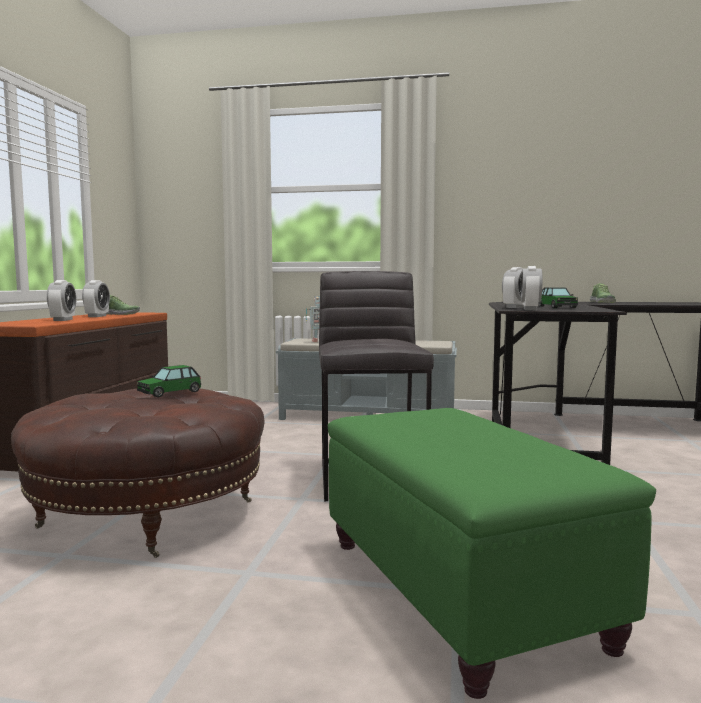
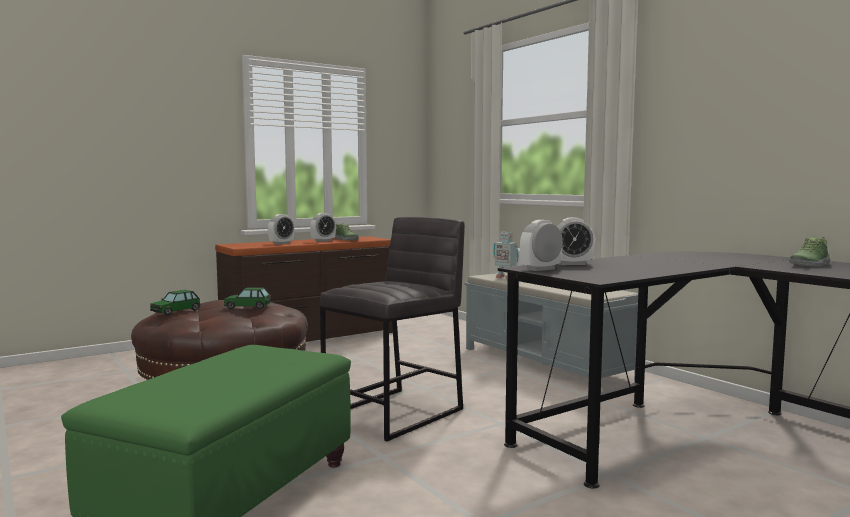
camera: 45 degrees right, 0 degrees up
(557, 307) = (619, 268): toy car -> toy car (175, 311)

